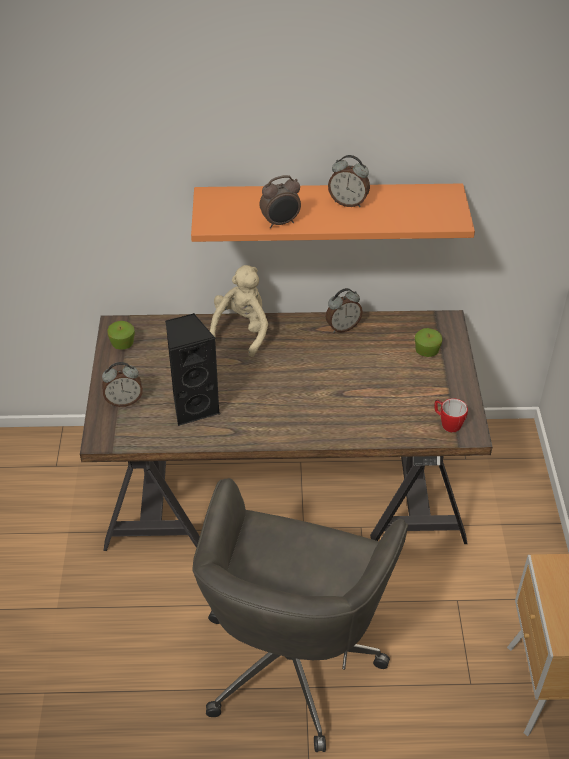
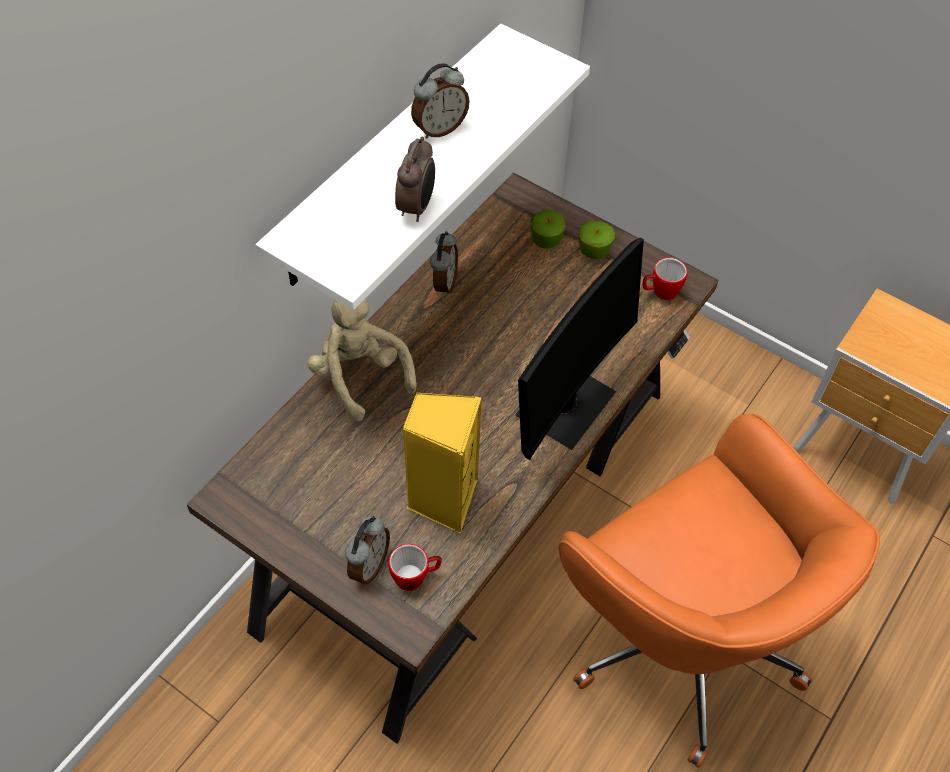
camera: 55 degrees left, 10 degrees up
(122, 344) = (265, 509): apple -> apple (594, 250)
(134, 423) = (415, 577): none -> mug
(193, 406) = (442, 498): black speaker -> yellow speaker
(292, 658) = (681, 639): grey office chair -> orange office chair
(311, 424) = (566, 405): none -> monitor
(328, 210) = (389, 158): orange shelf -> white shelf

